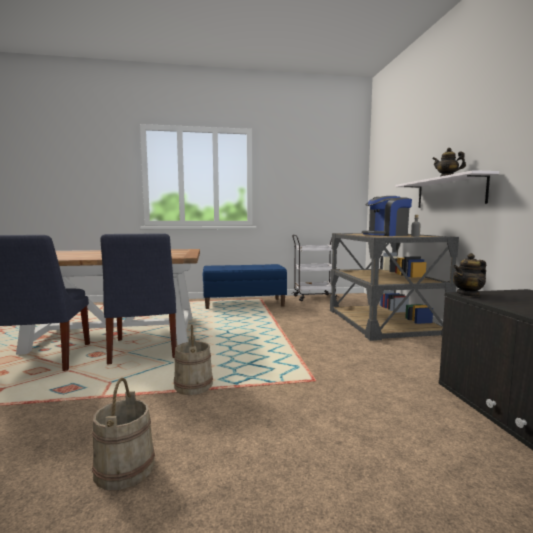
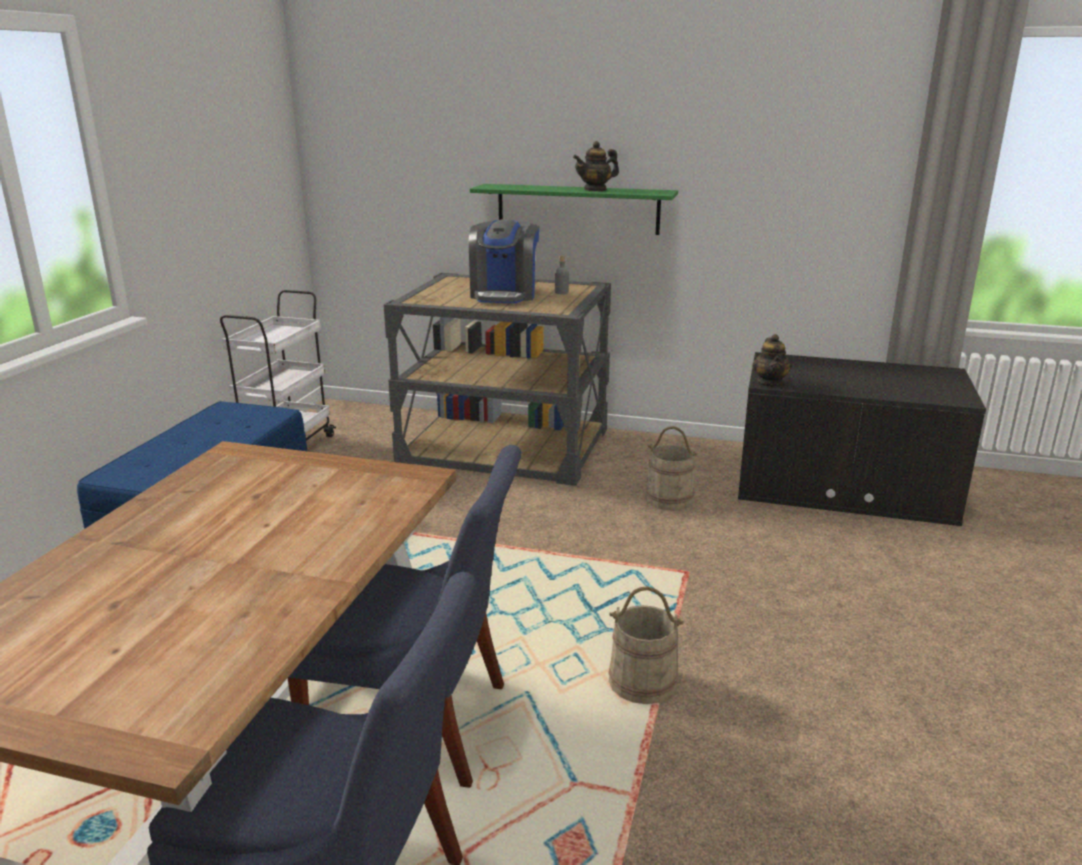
camera: 65 degrees left, 15 degrees up
(125, 468) = (857, 774): beige bucket -> beige bucket (669, 499)
(449, 192) = (577, 209): white shelf -> green shelf

